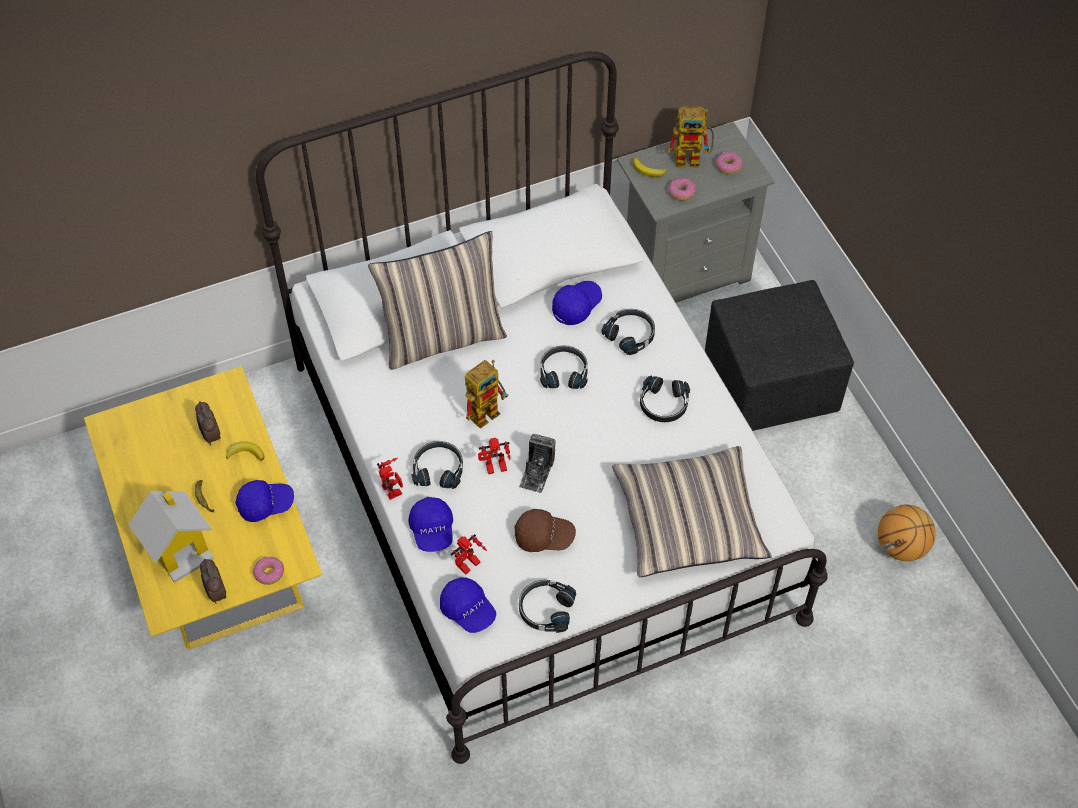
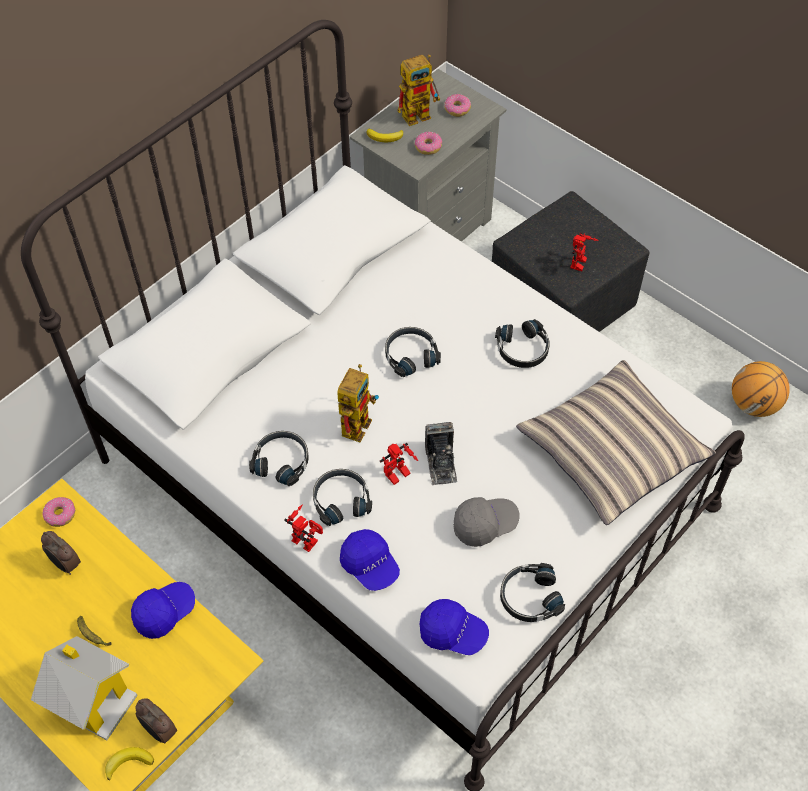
camera: 25 degrees left, 0 degrees up
(246, 453) = (114, 567): banana -> banana (128, 762)
(269, 573) = (207, 684): donut -> donut (60, 515)
(443, 337) = (272, 366): pillow -> none
(469, 567) = (428, 587): toy robot -> toy robot (580, 265)
(544, 536) = (484, 524): brown cap -> grey cap
(576, 306) = (387, 288): blue cap -> none
(630, 334) = (453, 295): black headphones -> black headphones (282, 461)

